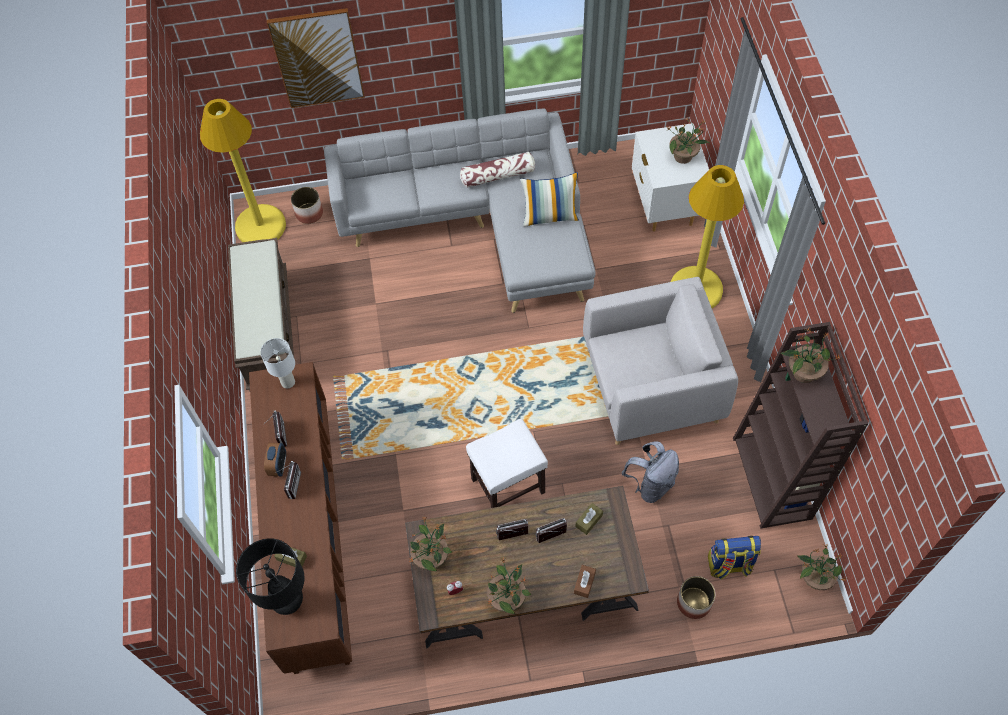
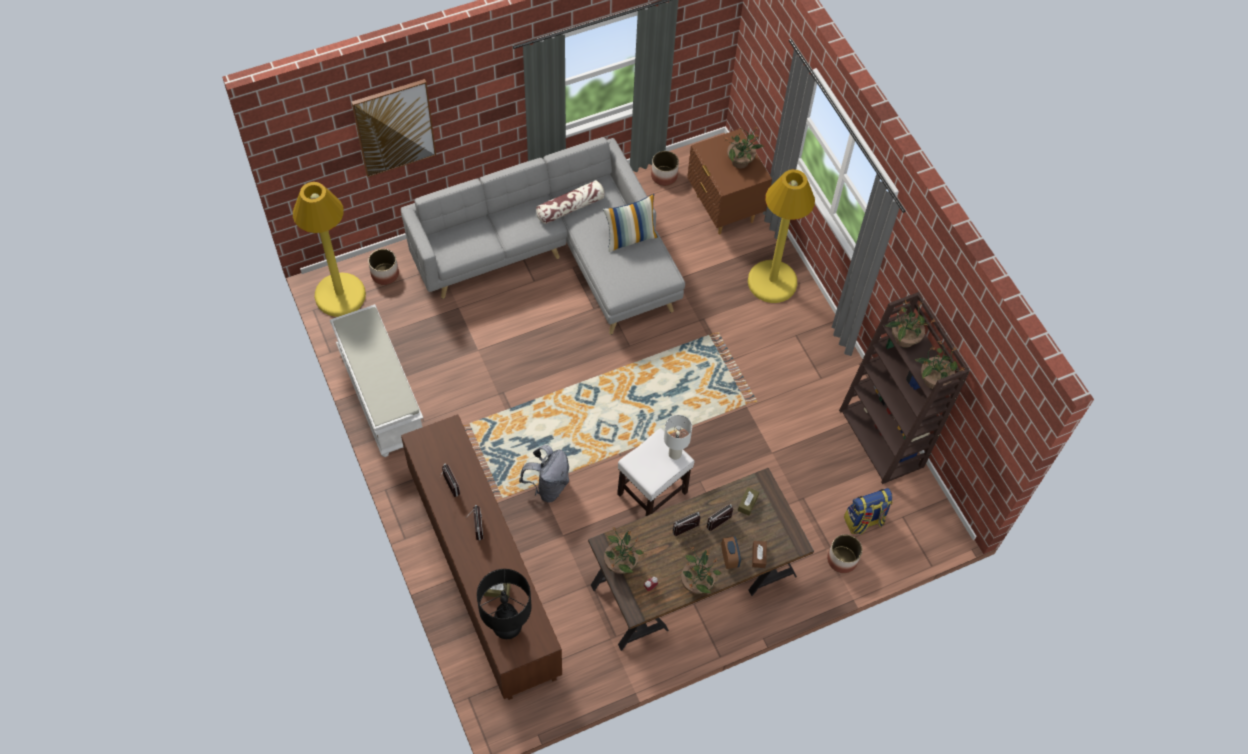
camera: 20 degrees left, 0 degrees up
(267, 329) = (380, 394): brown bench -> white bench
(278, 465) = (457, 513): alarm clock -> alarm clock (729, 558)
(287, 382) = (441, 437): white table lamp -> white table lamp (674, 454)
(612, 164) = (664, 176): none -> planter
(651, 385) = (756, 377): grey armchair -> none
(651, 484) = (778, 466): grey backpack -> grey backpack (548, 486)
(665, 207) = (724, 209): white nightstand -> brown nightstand
(815, 578) = (938, 516): potted plant -> potted plant (933, 380)

